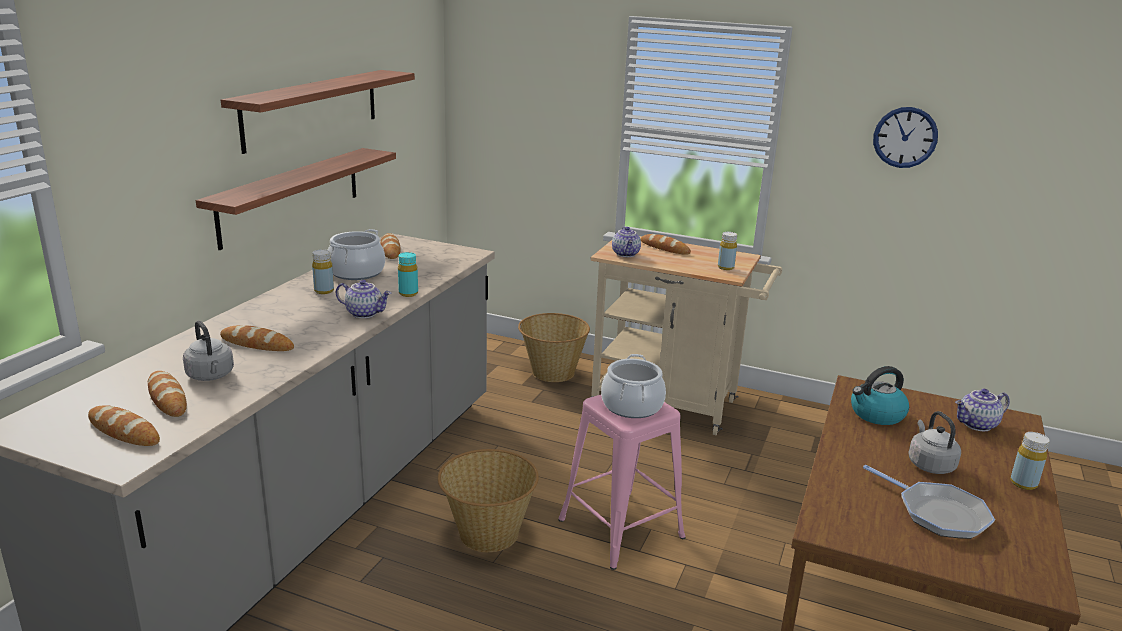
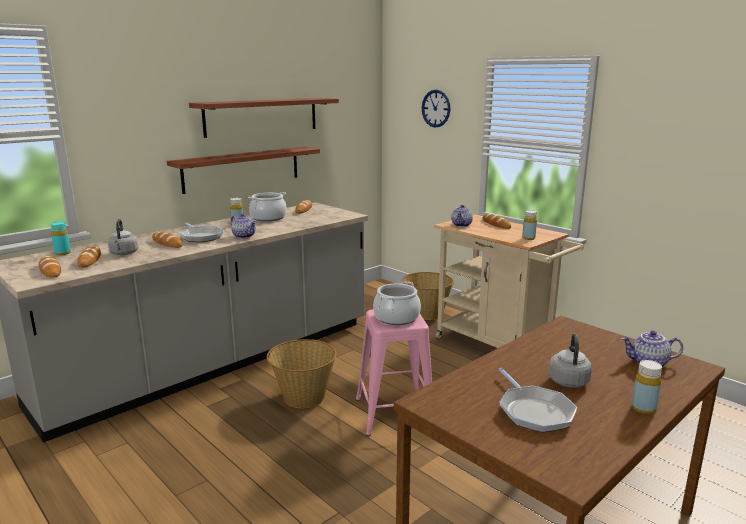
camera: 25 degrees right, 5 degrees down
(297, 323) = (201, 237): none -> frying pan
(408, 293) = (283, 230): turquoise bottle -> turquoise bottle (63, 253)
(876, 414) = (561, 343): kettle -> none
(905, 137) = (688, 139): wall clock -> wall clock (436, 108)

